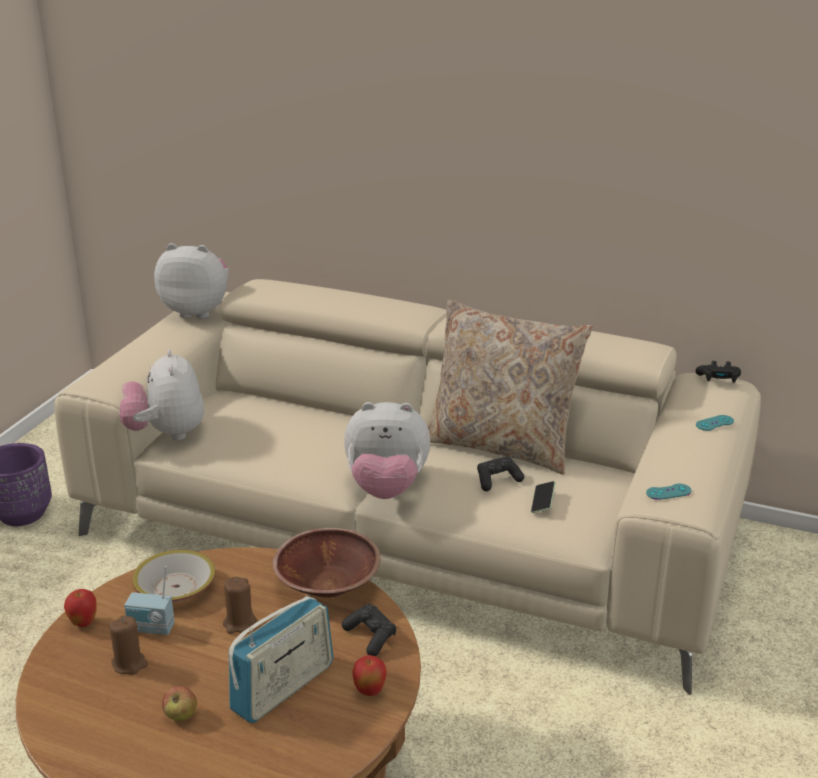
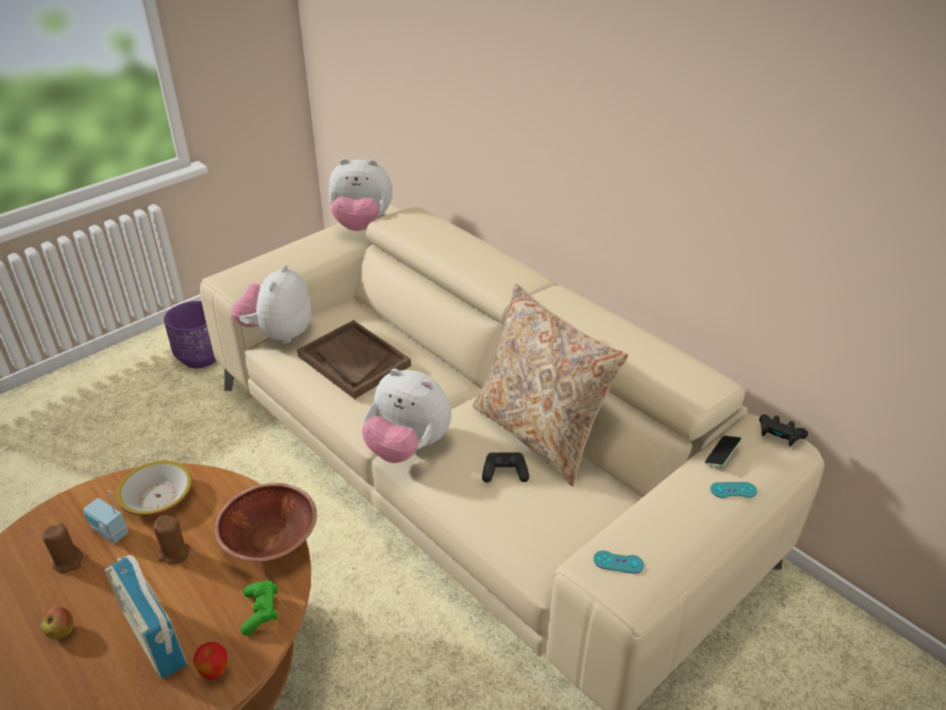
camera: 25 degrees right, 10 degrees up
(83, 623) = (69, 506): apple -> none
(197, 311) = (361, 225): plush toy -> plush toy turned 150 degrees clockwise
(272, 435) = (353, 361): none -> brown tray
(283, 688) = (154, 637): radio -> radio turned 75 degrees clockwise
(370, 637) = (261, 611): black game controller -> green game controller
(542, 502) = (528, 512): phone -> phone (722, 455)

